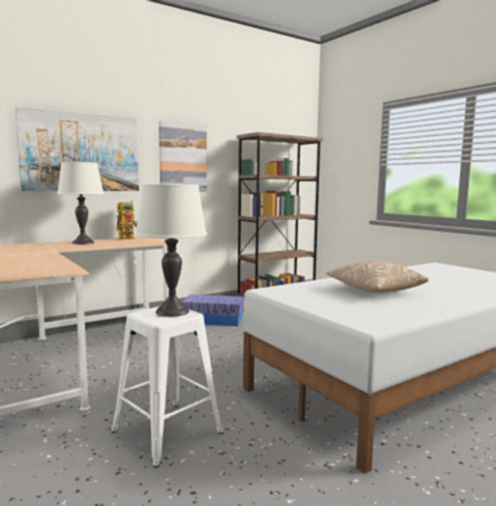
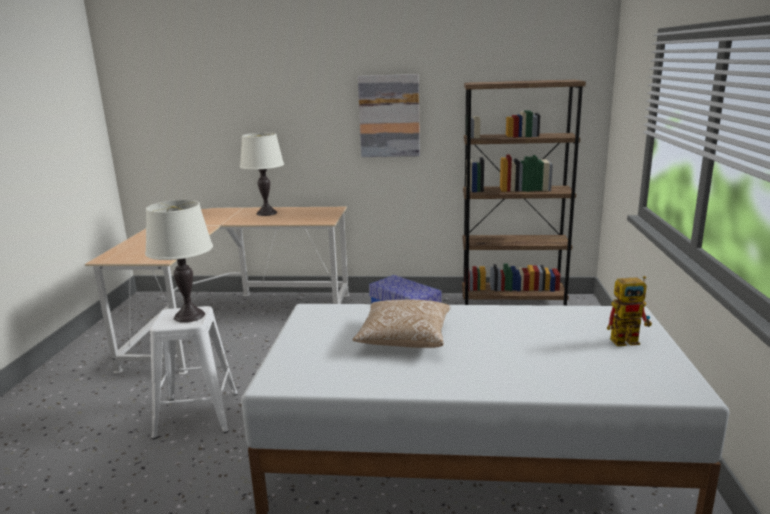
camera: 40 degrees right, 10 degrees up
(81, 152) = (276, 118): picture -> none
(128, 238) = (322, 208): toy robot -> toy robot (629, 340)

